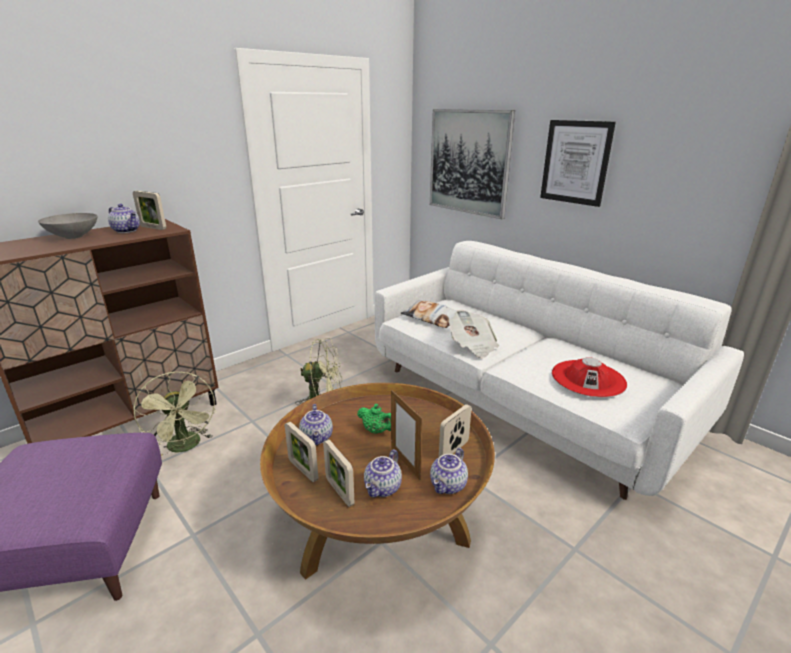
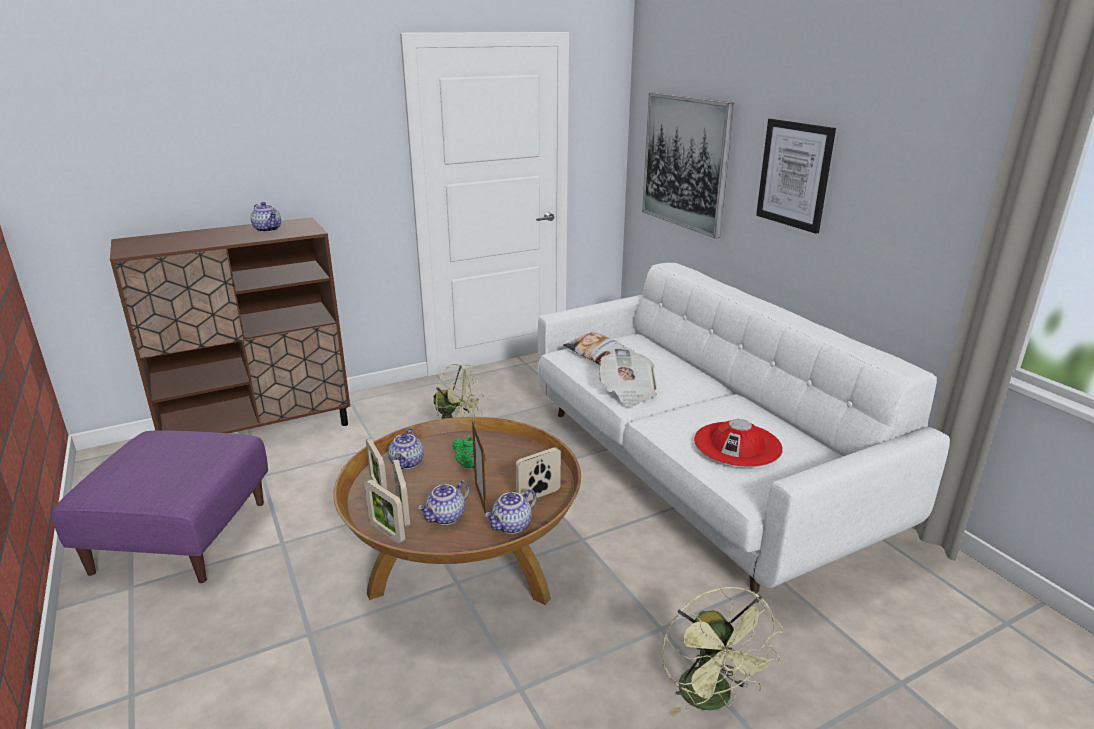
camera: 15 degrees right, 0 degrees up
(73, 237) = (217, 233): grey bowl -> none
(153, 228) = (294, 228): picture frame -> picture frame (387, 532)
(186, 446) = (303, 462): green fan -> green fan (712, 699)

